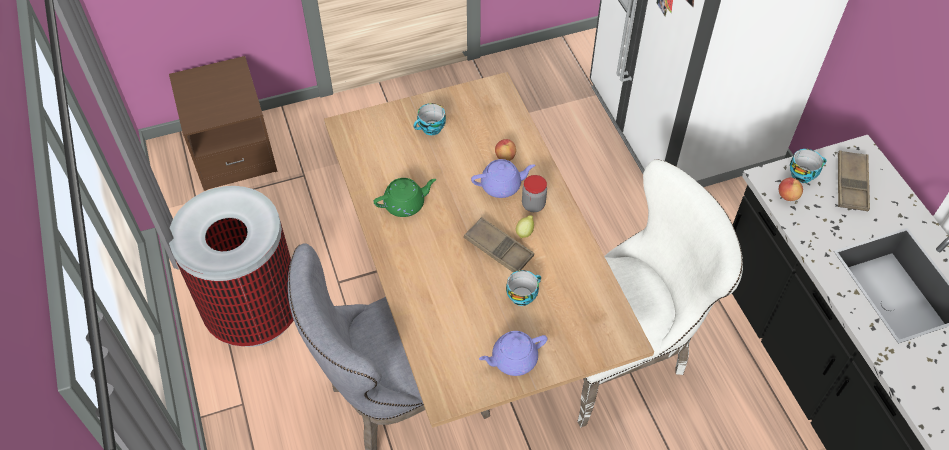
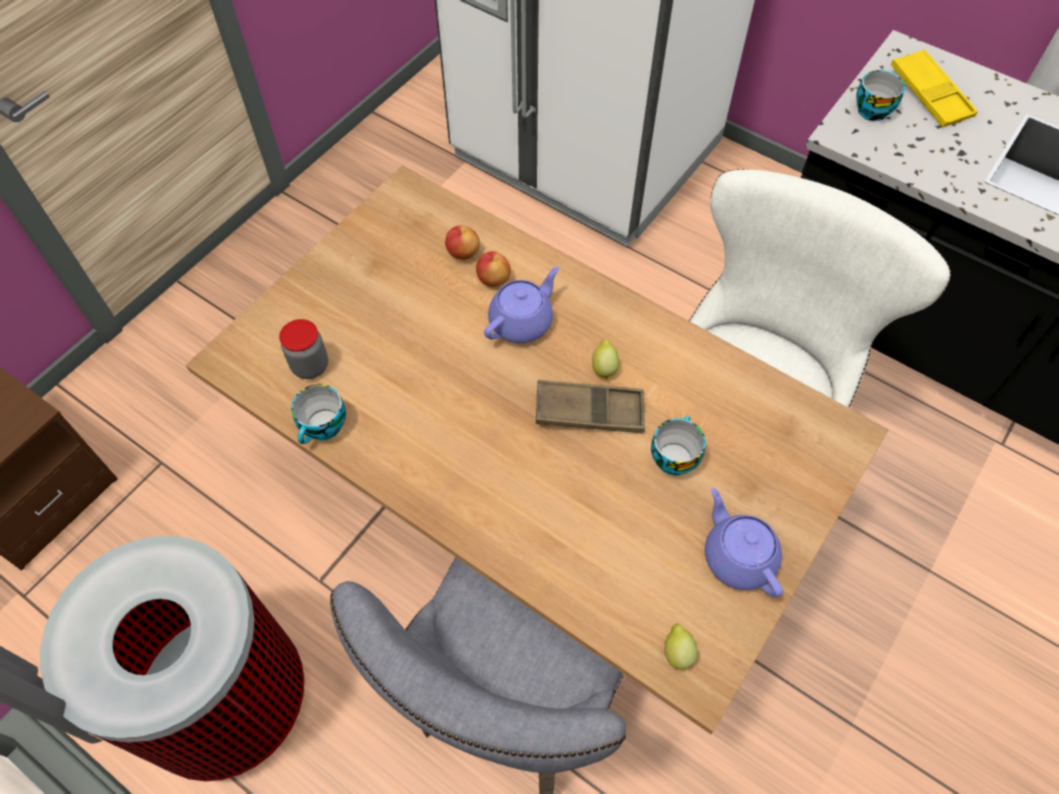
camera: 35 degrees left, 5 degrees up
(405, 204) = (411, 424): green teapot -> none
(431, 129) = (360, 296): cup -> cup (324, 428)
(444, 381) = (677, 652): none -> lemon
(513, 359) = (738, 556): purple teapot -> purple teapot turned 120 degrees clockwise
(533, 205) = (583, 324): jar -> jar (310, 366)
(787, 196) = (880, 143): apple -> apple (463, 253)
(851, 184) = (930, 94): brown tray -> yellow tray

